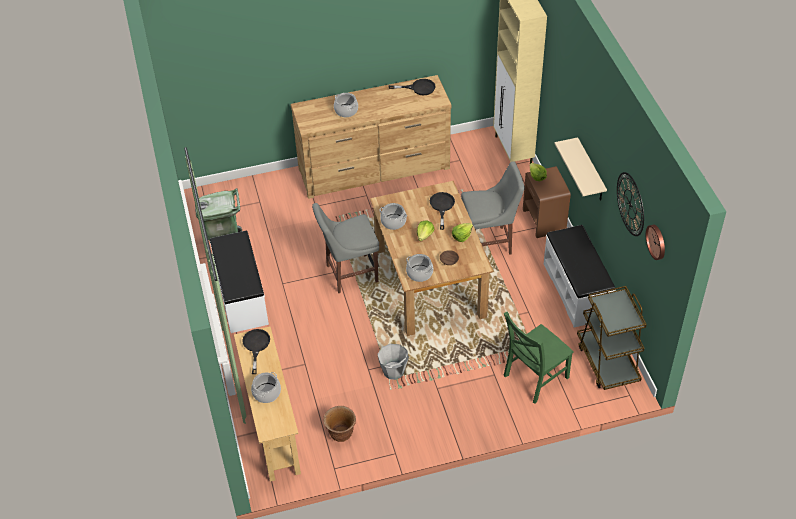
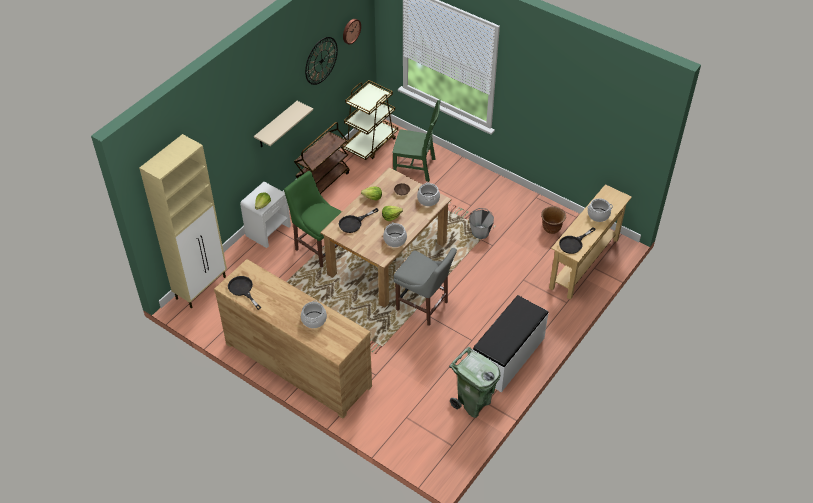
camera: 130 degrees left, 0 degrees up
(490, 243) = (318, 247): grey chair -> green chair
(544, 220) = (268, 230): brown nightstand -> white nightstand
(576, 290) = (323, 183): white bench -> brown cart

